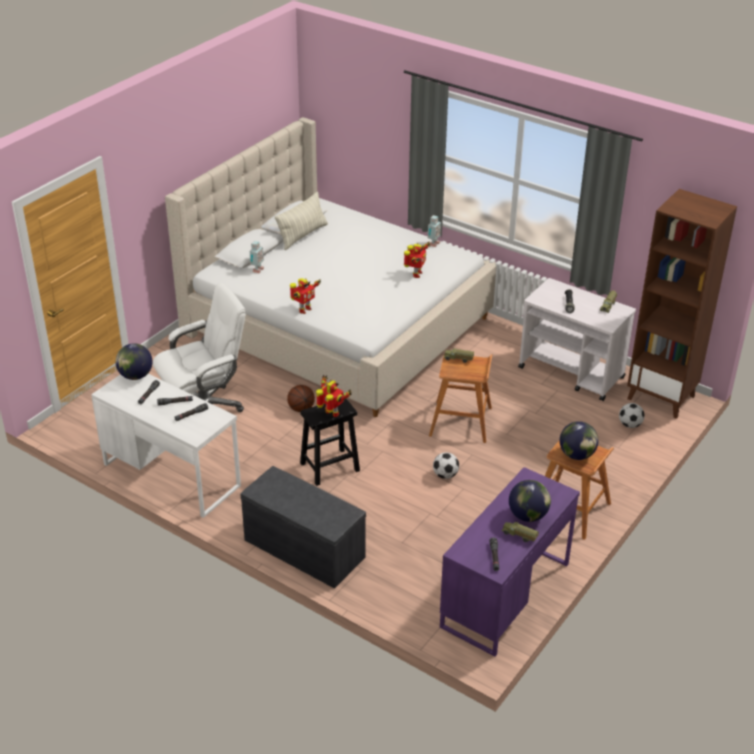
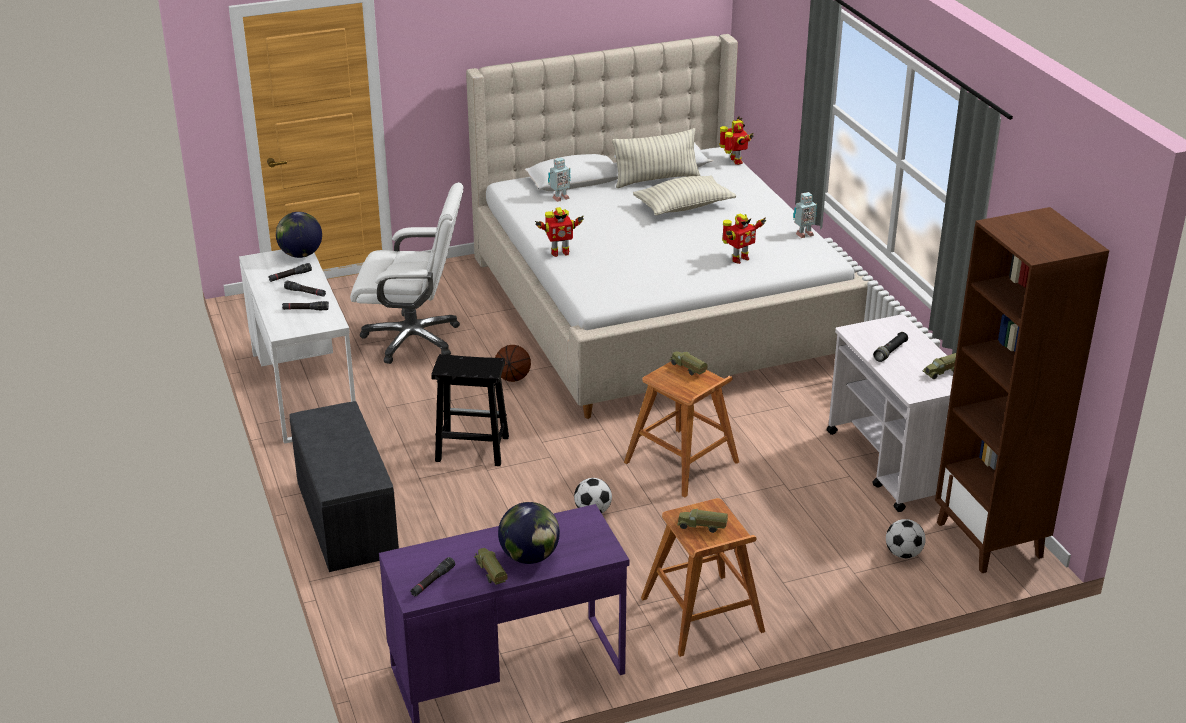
camera: 35 degrees right, 5 degrees down
(331, 414) = (467, 370): toy robot -> toy robot (735, 161)
(342, 249) = (683, 207): none -> pillow
(576, 455) = (702, 527): globe -> toy truck

